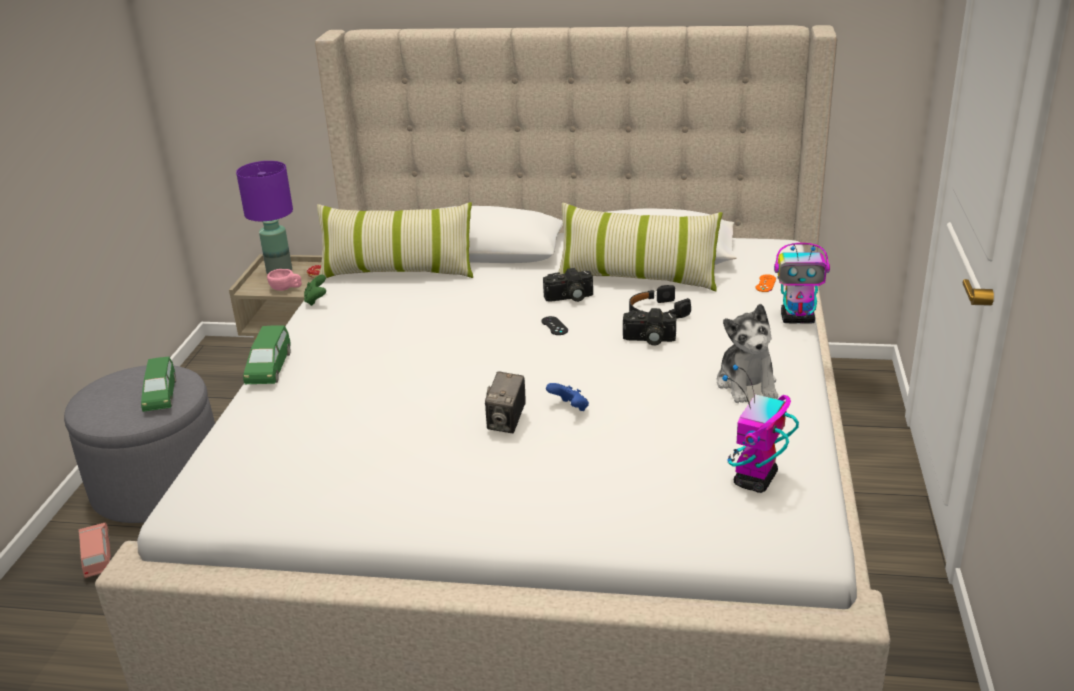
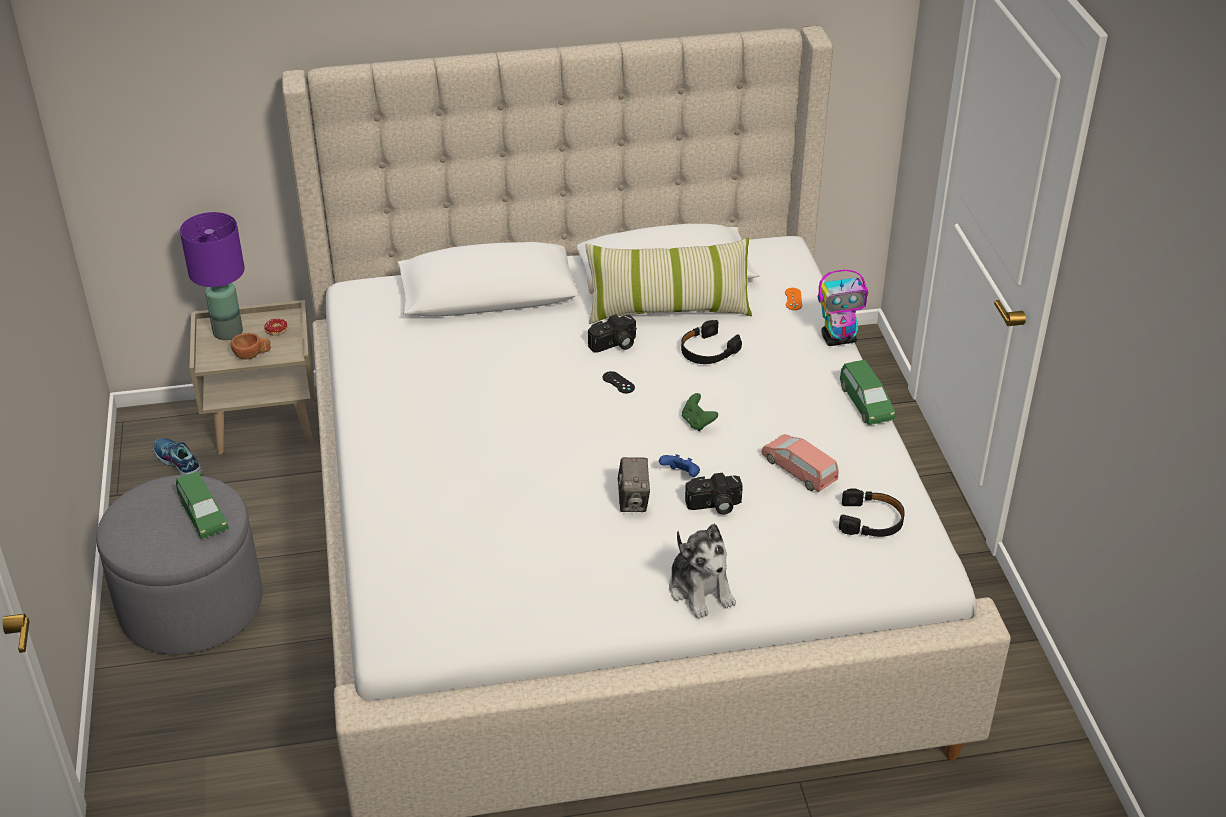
camera: 20 degrees left, 10 degrees up
(97, 557) = (178, 696): pink toy car -> pink toy car (799, 470)
(223, 380) = (178, 463): none -> shoe
(270, 368) = (364, 480): green toy car -> green toy car (865, 403)
(286, 289) = (252, 355): pink cup -> brown cup
(316, 300) = (355, 387): green game controller -> green game controller (697, 422)
(397, 272) = (418, 336): pillow -> none
(648, 340) = (715, 385): camera -> camera (714, 506)
(747, 384) = (824, 421): plush toy -> plush toy (700, 590)
(755, 480) = (871, 521): toy robot -> black headphones

